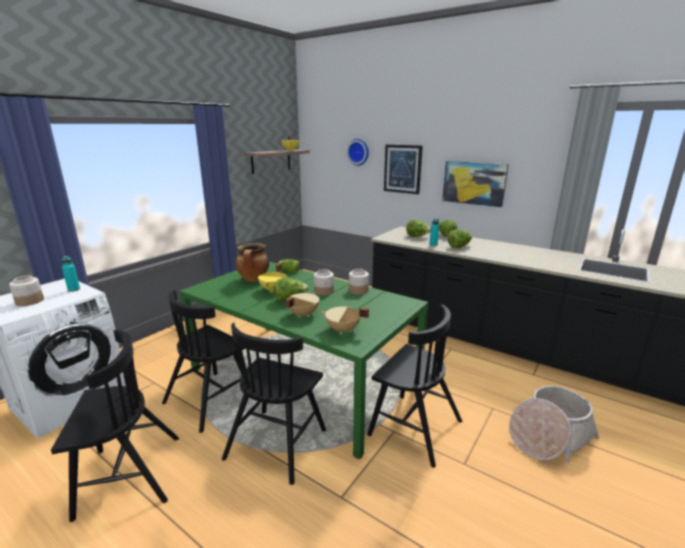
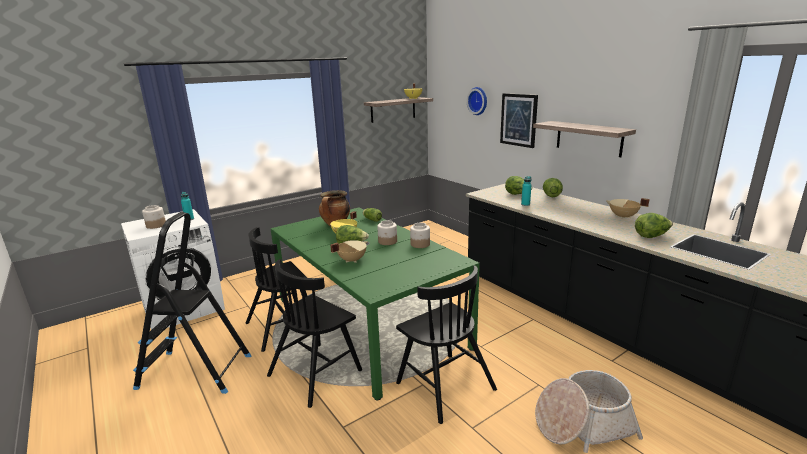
camera: 20 degrees right, 0 degrees up
(123, 476) = (193, 371): black chair -> black step ladder
(343, 330) = (374, 278): beige cooking pot -> beige cooking pot (623, 217)
(459, 247) = (552, 209): lettuce -> lettuce (651, 236)
(474, 183) = (588, 138): picture -> shelf

